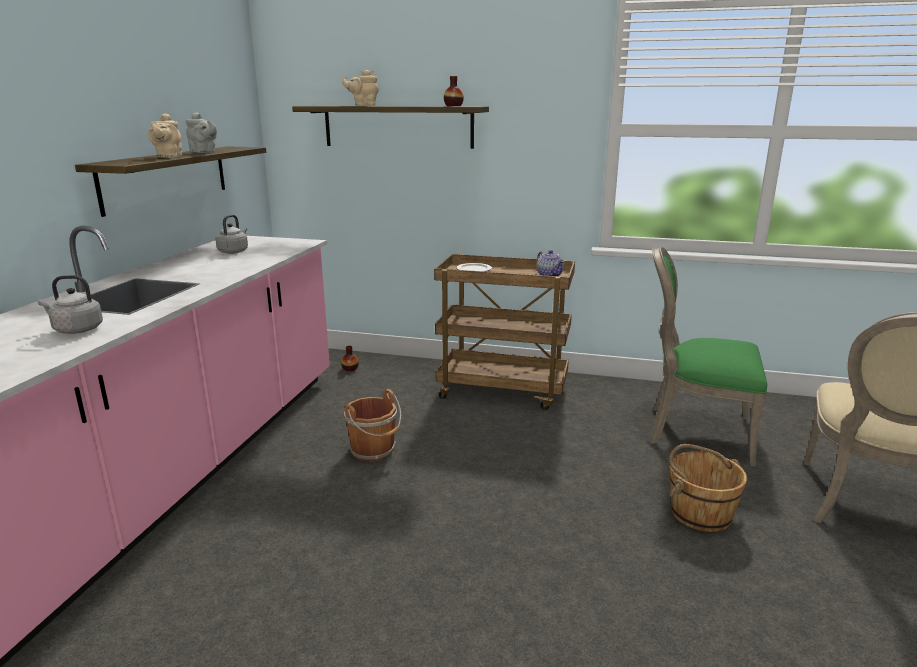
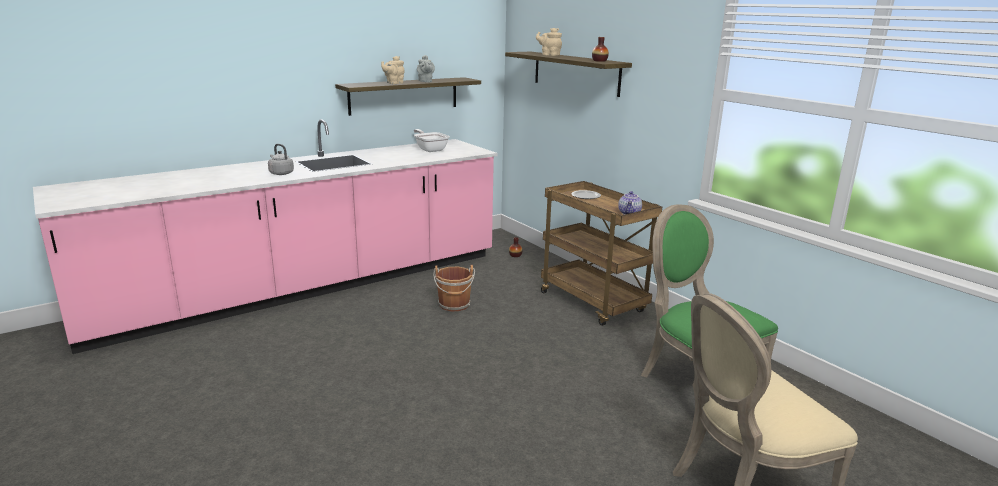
camera: 40 degrees right, 0 degrees up
(234, 251) = (430, 149): grey kettle -> frying pan
(699, 513) = (592, 425): brown bucket -> none

